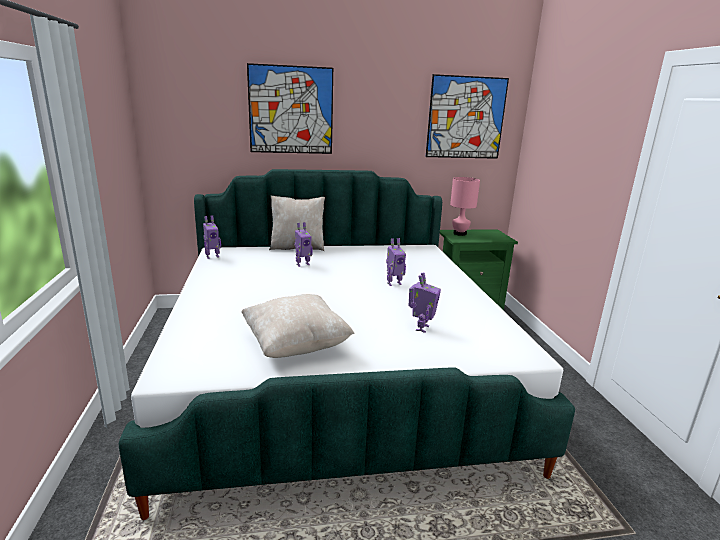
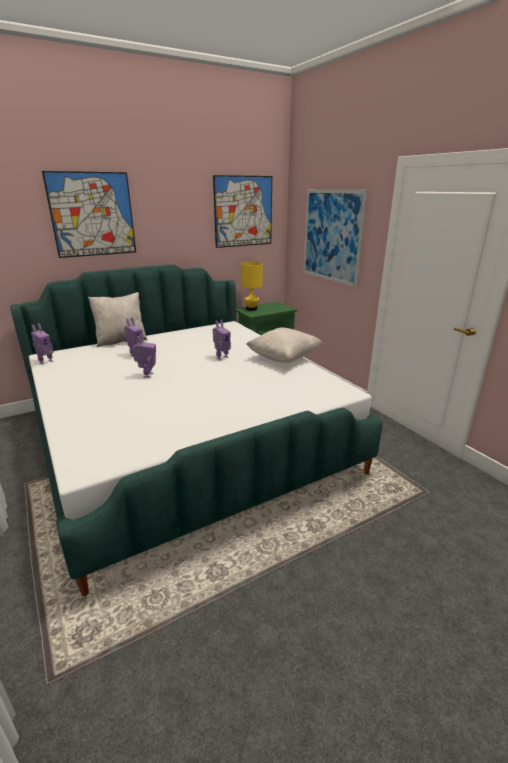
camera: 20 degrees left, 5 degrees up
(296, 346) = (176, 422): beige pillow -> beige pillow (283, 358)
(421, 328) = (263, 388): toy robot -> toy robot (147, 375)
(460, 233) = (252, 309): pink table lamp -> yellow table lamp
(570, 153) = (331, 236): none -> picture

